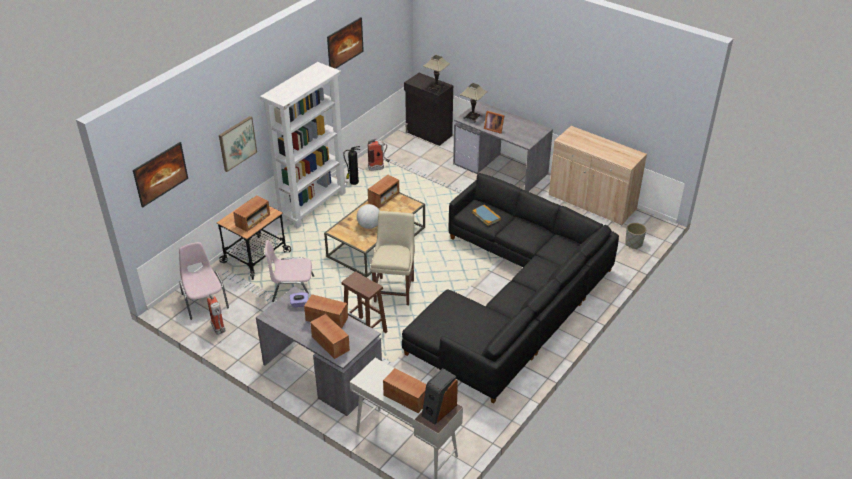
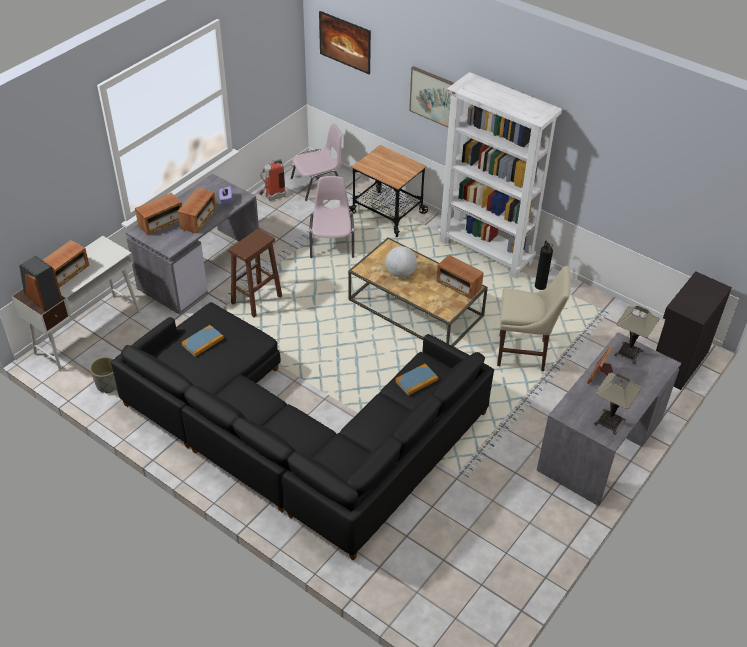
camera: 90 degrees right, 5 degrees up
(253, 221) = (382, 168): radio -> none
(345, 52) = (617, 142): picture -> none
(379, 168) = (578, 309): fire extinguisher -> none
(395, 289) = (325, 324): beige chair -> beige chair (524, 353)
(436, 88) = (686, 305): table lamp -> table lamp (609, 422)
(458, 325) = (203, 342): none -> book
(592, 203) = (524, 559): beige cabinet -> none
(633, 243) = (418, 604): grey planter -> grey planter (108, 384)

